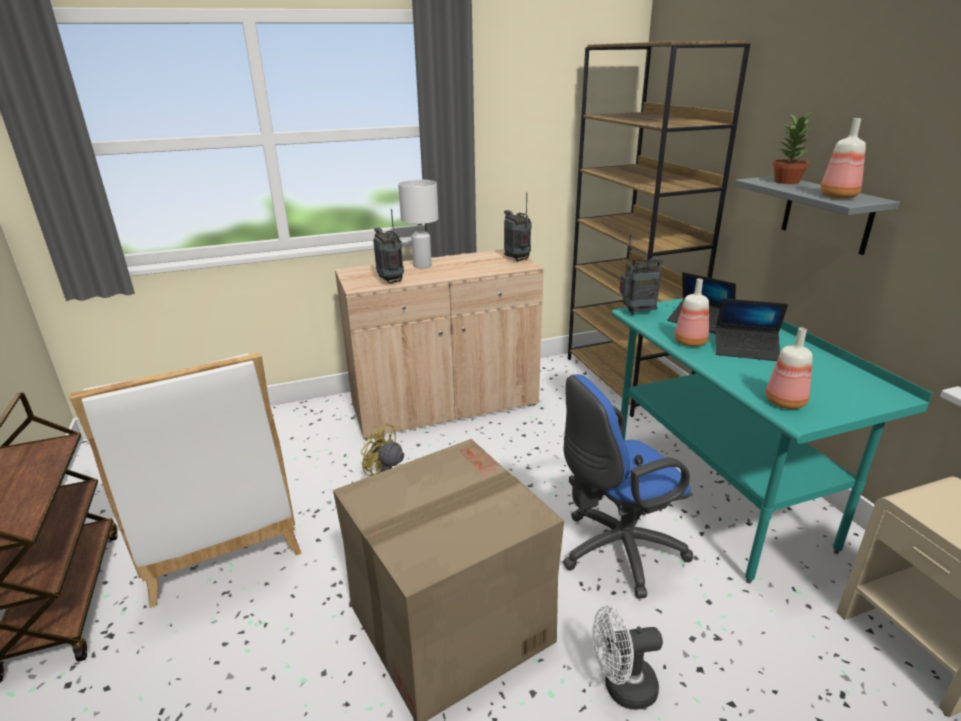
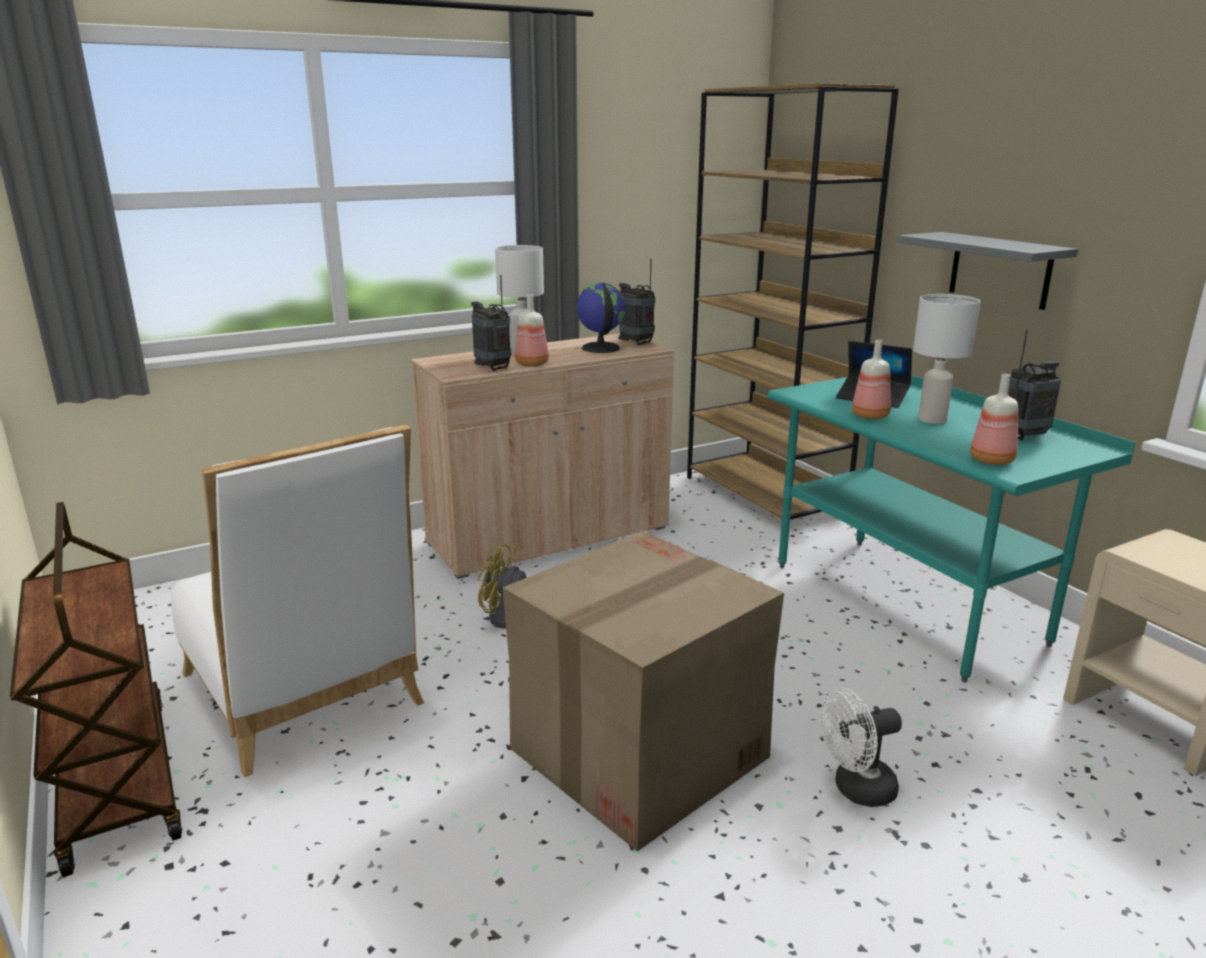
camera: 10 degrees left, 5 degrees down
(485, 263) = (600, 348): none -> globe
(615, 551) = (808, 666): blue office chair -> none
(638, 312) = (799, 392): radio -> radio (1024, 437)
(746, 350) = (933, 420): laptop -> white table lamp
(787, 182) = (954, 236): potted plant -> none
(839, 196) = (1016, 246): bottle -> bottle (533, 364)

